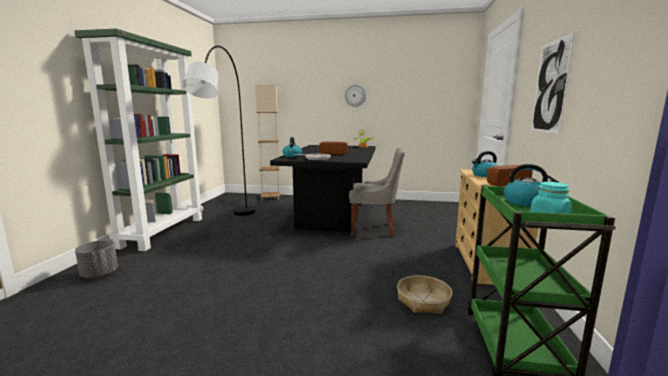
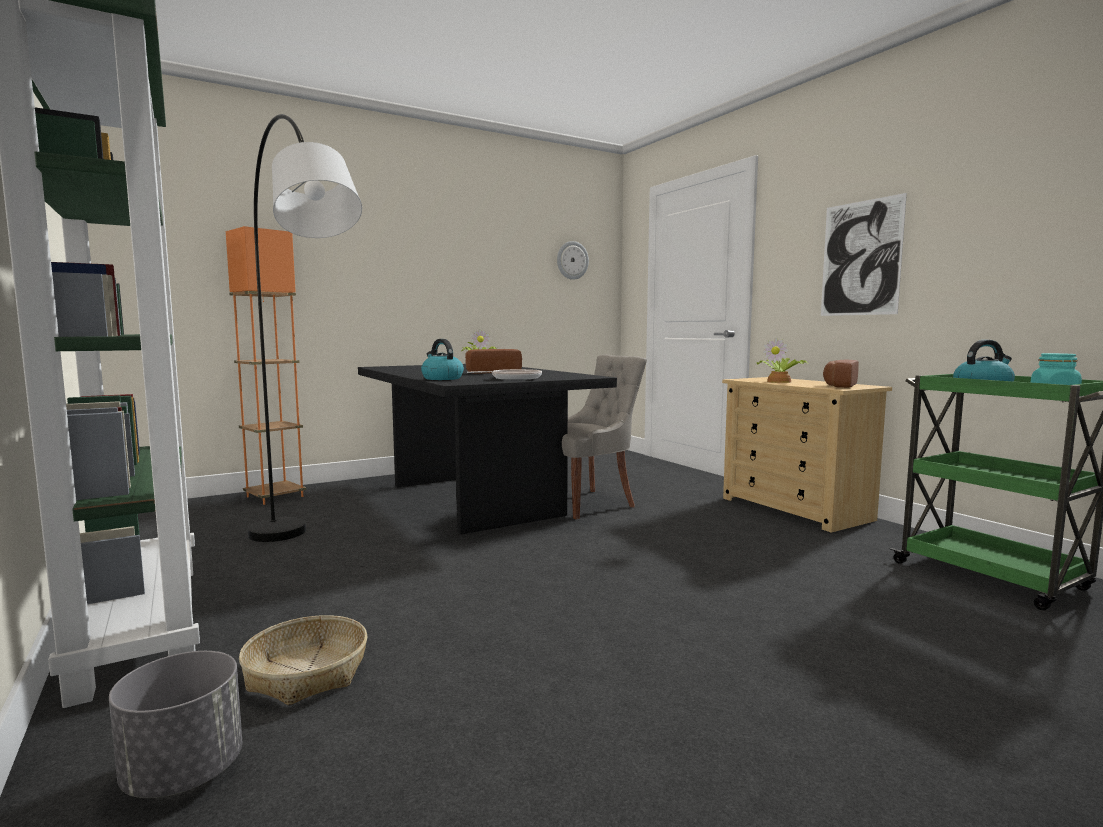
camera: 40 degrees left, 5 degrees down
(270, 198) = (275, 497): beige floor lamp -> orange floor lamp
(355, 95) = (441, 268): wall clock -> wall clock (572, 260)
(423, 301) = (839, 567): basket -> basket (307, 673)
(484, 175) = (780, 381): kettle -> potted plant

